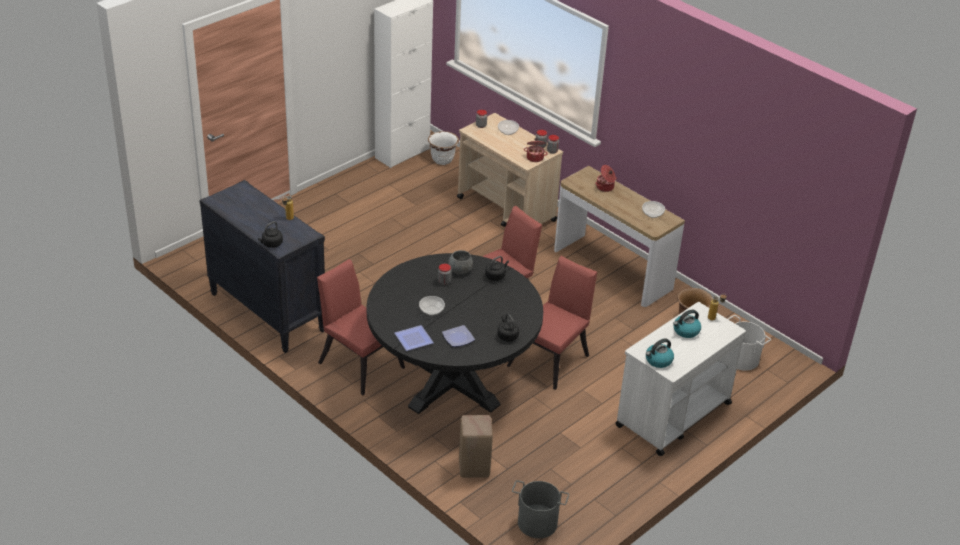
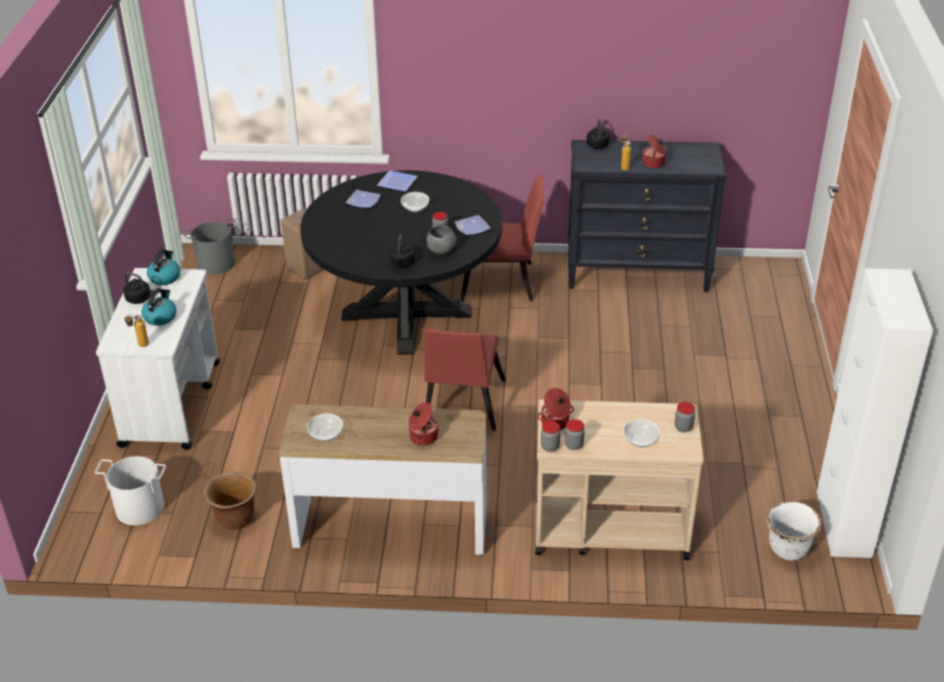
camera: 140 degrees right, 0 degrees up
(266, 211) = (654, 163): none -> cooking pot
(418, 274) = (472, 227): none -> plate
(507, 336) = (325, 224): black kettle -> black kettle (140, 299)
(552, 358) = (342, 386): red chair -> none

